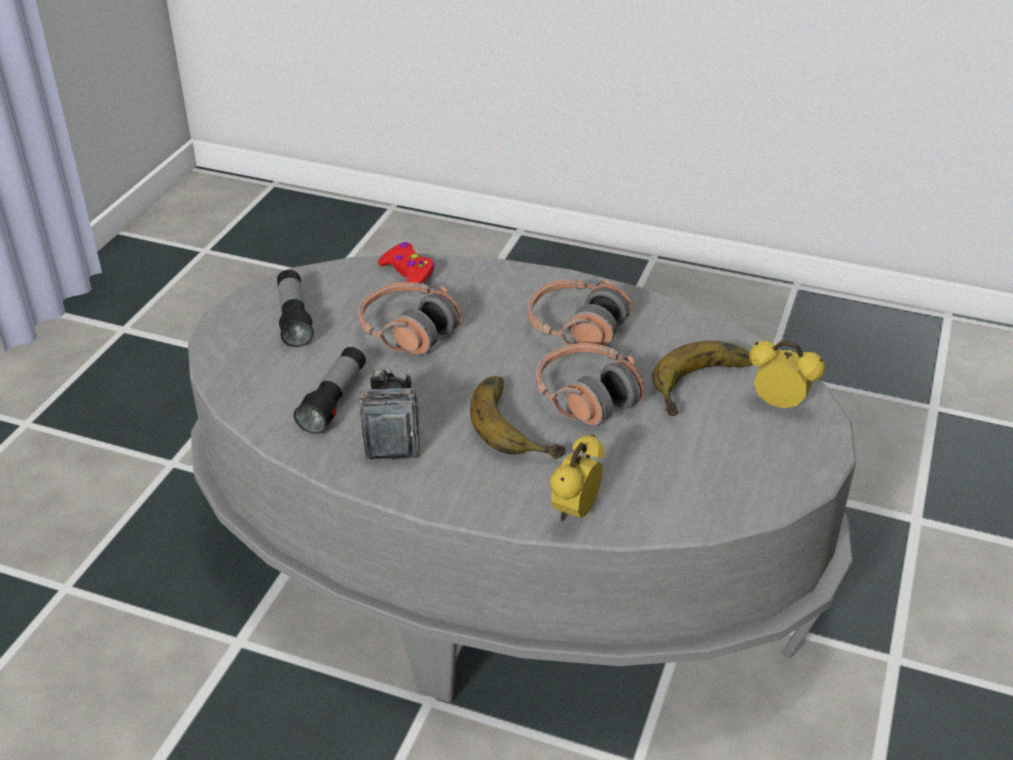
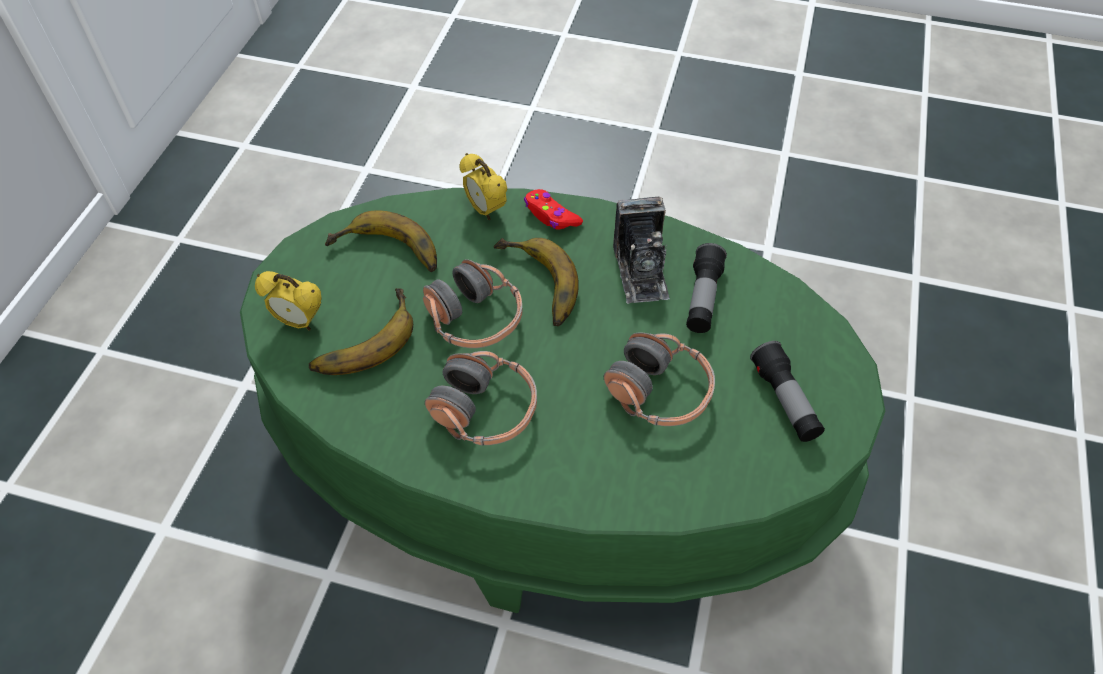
camera: 175 degrees right, 15 degrees up
(408, 272) = (685, 489): red game controller -> red game controller (551, 215)
(506, 557) = (551, 455): grey coffee table -> green coffee table
(575, 511) = (485, 210): alarm clock -> alarm clock turned 120 degrees clockwise
(697, 465) = (386, 255): none -> banana

